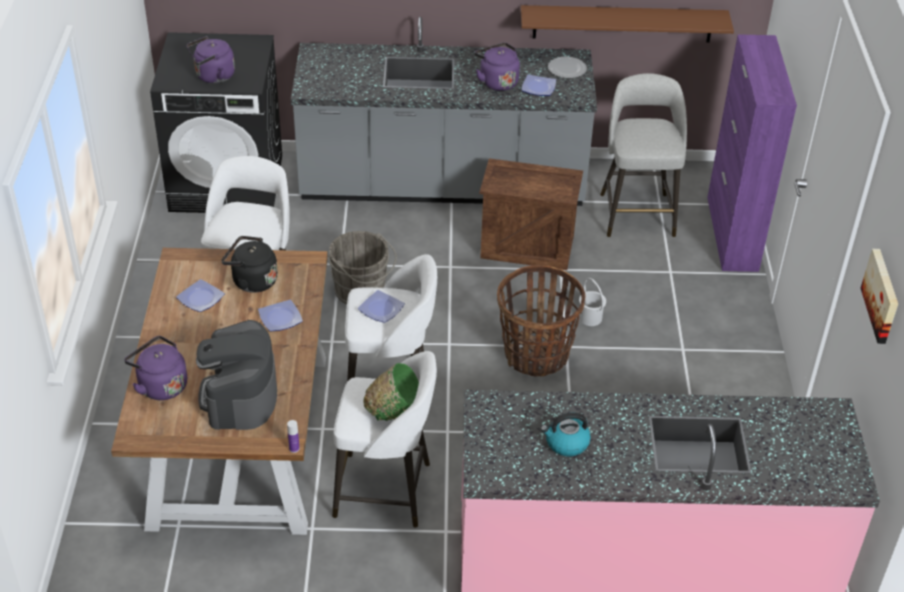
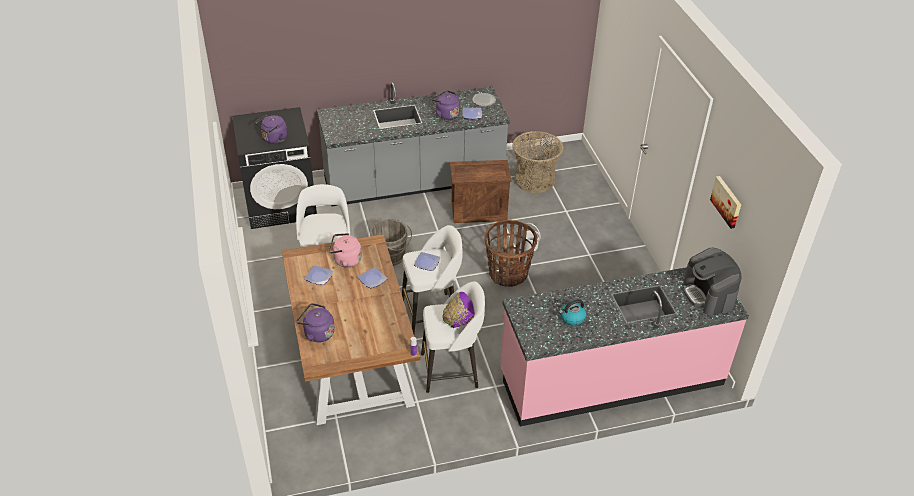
camera: 15 degrees left, 0 degrees up
(239, 396) = (368, 330): coffee machine -> coffee machine (708, 294)
(252, 281) = (345, 260): black kettle -> pink kettle
(395, 413) = (460, 322): green bowl -> purple bowl
(622, 23) = (510, 68): brown shelf -> none
(637, 213) = (534, 180): grey stool -> basket
(732, 234) = (592, 182): purple cabinet -> none

